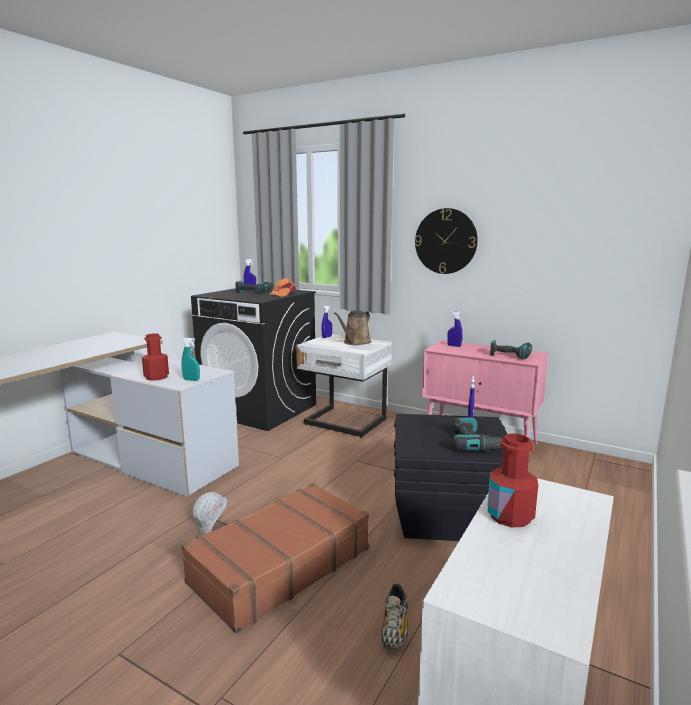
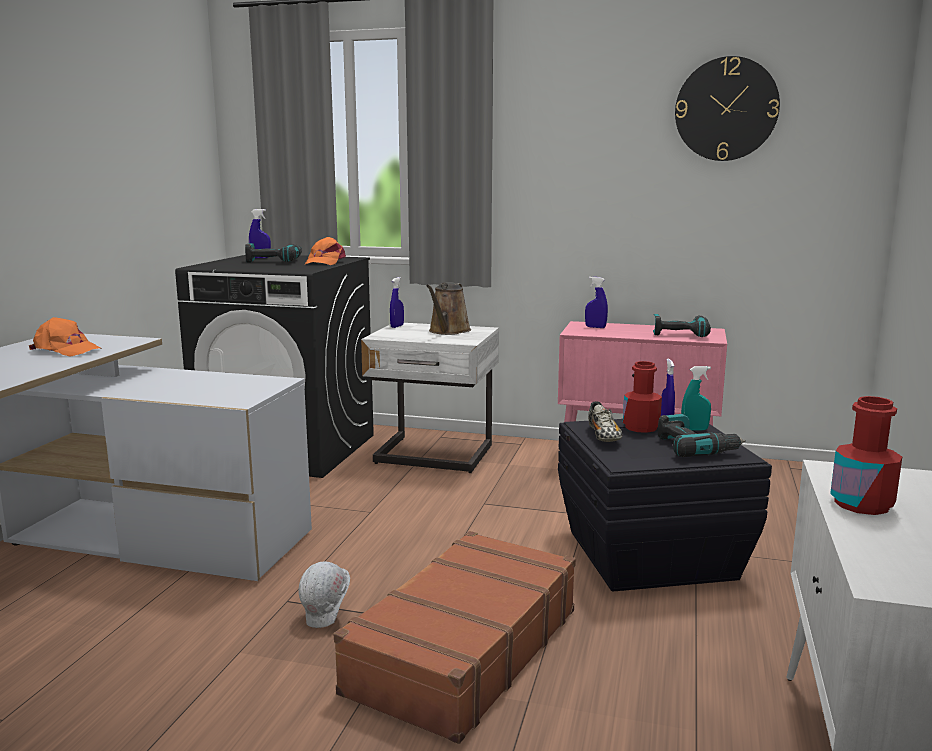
camera: 15 degrees left, 0 degrees up
(103, 344) = (66, 350): none -> orange cap
(156, 377) = (187, 394): red bottle -> red bottle (641, 427)
(191, 380) = (250, 394): turquoise spray bottle -> turquoise spray bottle (694, 429)
(395, 628) = (668, 698): shoe -> shoe (604, 437)
(445, 241) = (572, 176): wall clock -> wall clock (726, 109)

